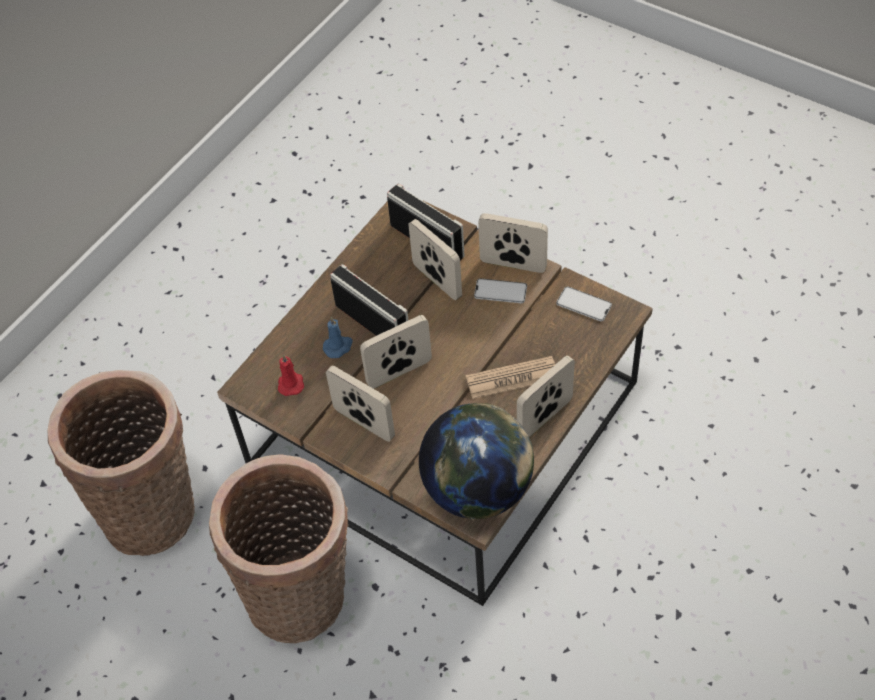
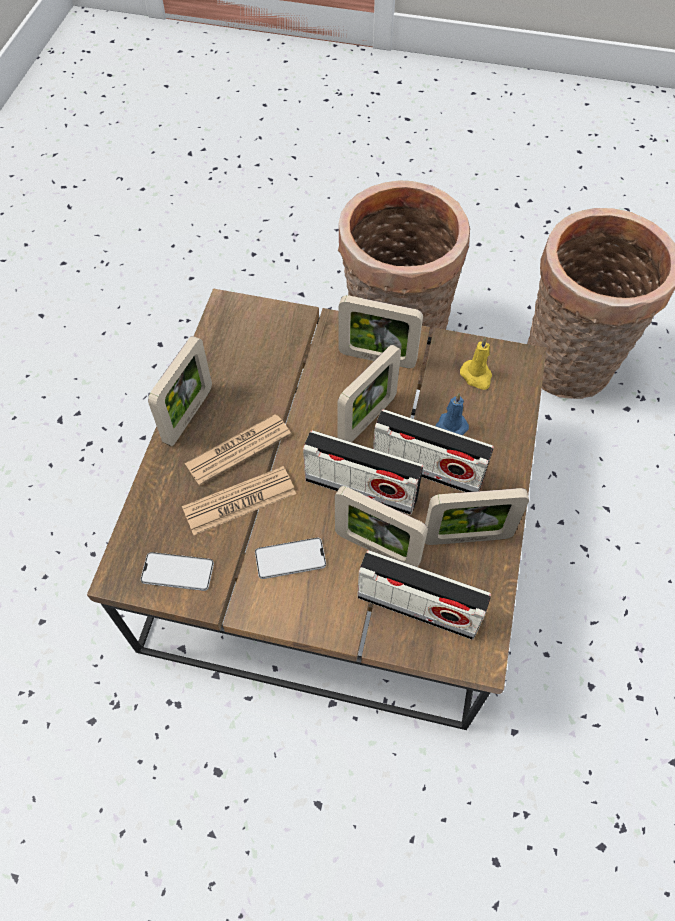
camera: 155 degrees right, 5 degrees up
(291, 383) = (476, 376): red candle -> yellow candle
(429, 323) = (361, 488): none -> radio
(478, 490) = (236, 329): globe -> none
(513, 265) = (287, 604): picture frame -> picture frame (467, 537)
(524, 339) = (239, 501): none -> newspaper

